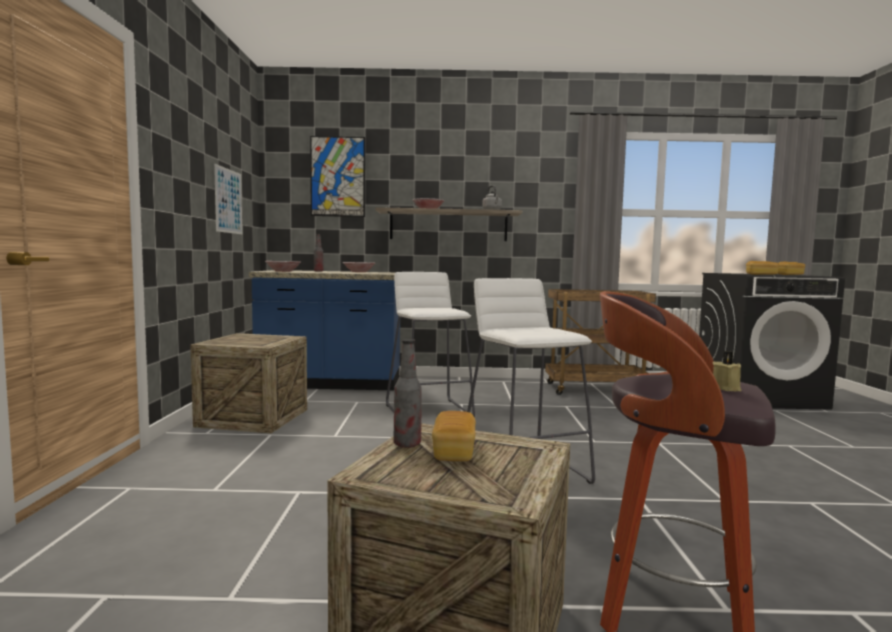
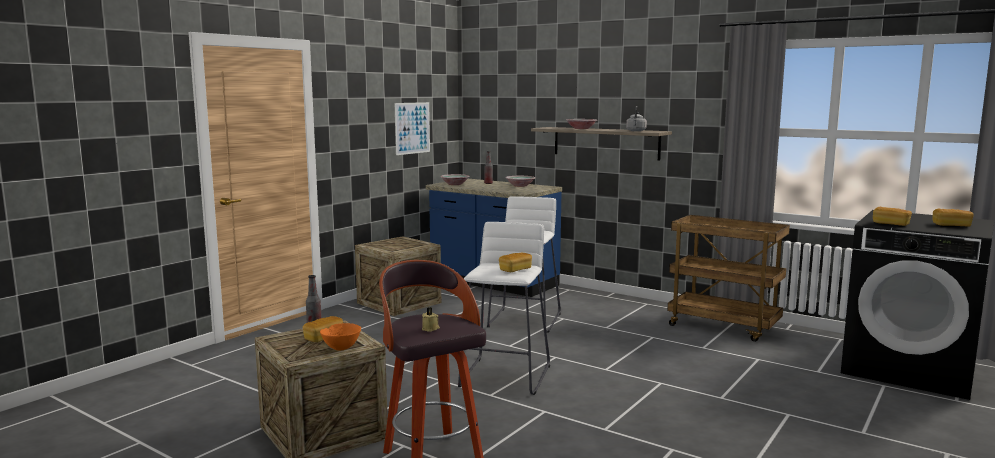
camera: 35 degrees right, 5 degrees up
(337, 177) = (514, 95): picture -> none
(525, 460) = (341, 348): none -> orange bowl
(549, 330) = (515, 270): none -> bread

